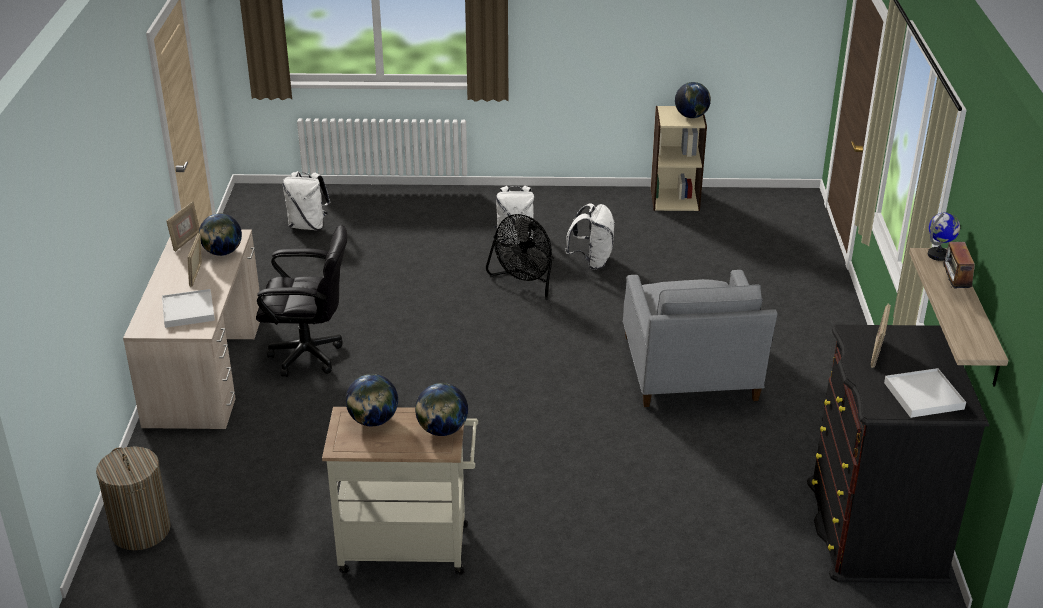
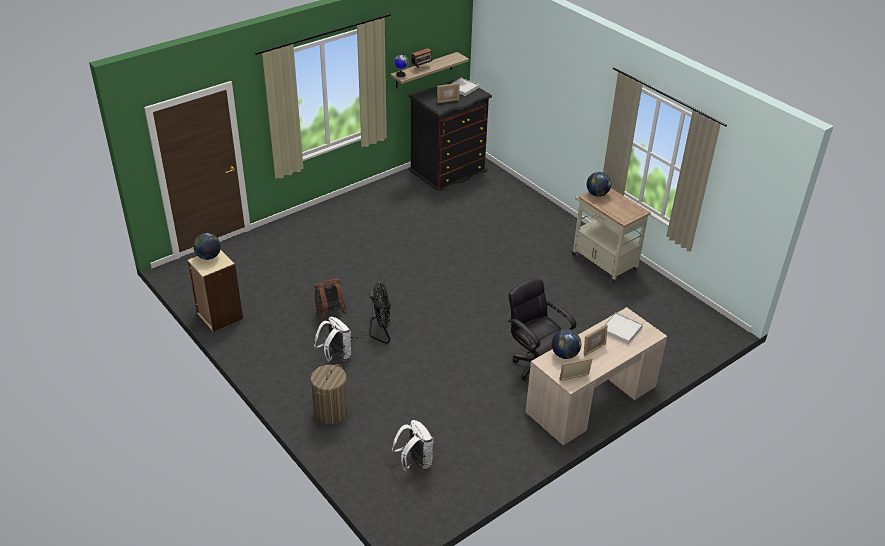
camera: 130 degrees left, 5 degrees up
(141, 530) = (697, 337): laundry basket -> laundry basket (331, 412)
(373, 421) = (616, 212): globe -> none
(591, 261) = (330, 315): white backpack -> brown backpack
(690, 371) = (398, 243): grey armchair -> none

